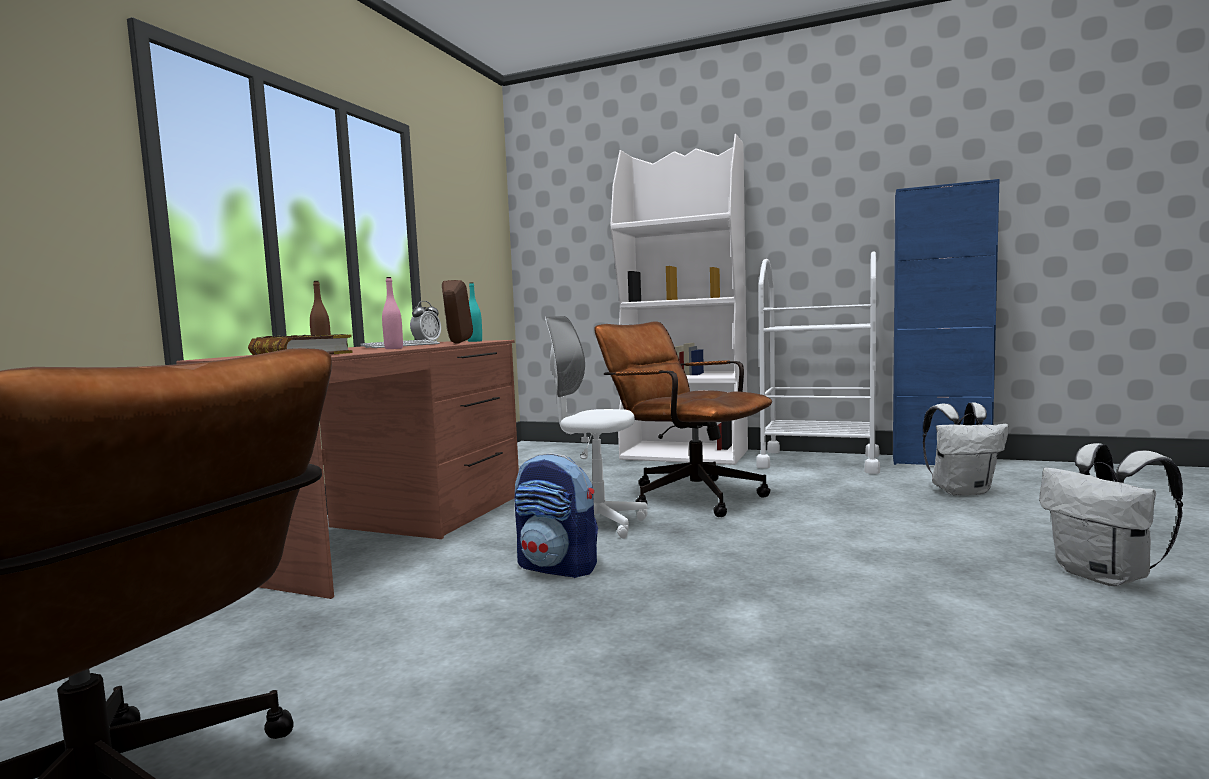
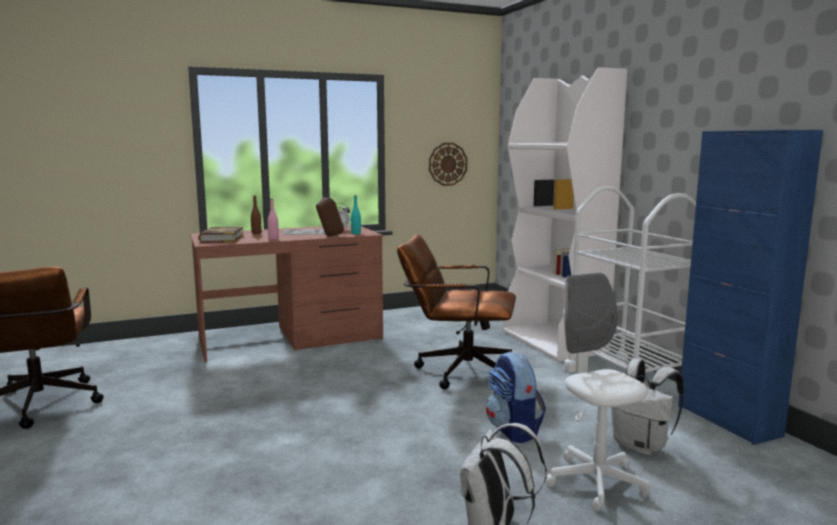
camera: 45 degrees right, 5 degrees up
(474, 264) = (447, 164): none -> wall clock
(558, 567) = (292, 384): backpack -> backpack (513, 430)
(597, 524) = (365, 370): white office chair -> white office chair (595, 482)
(685, 495) = (457, 371): brown office chair -> brown office chair turned 75 degrees counterclockwise

